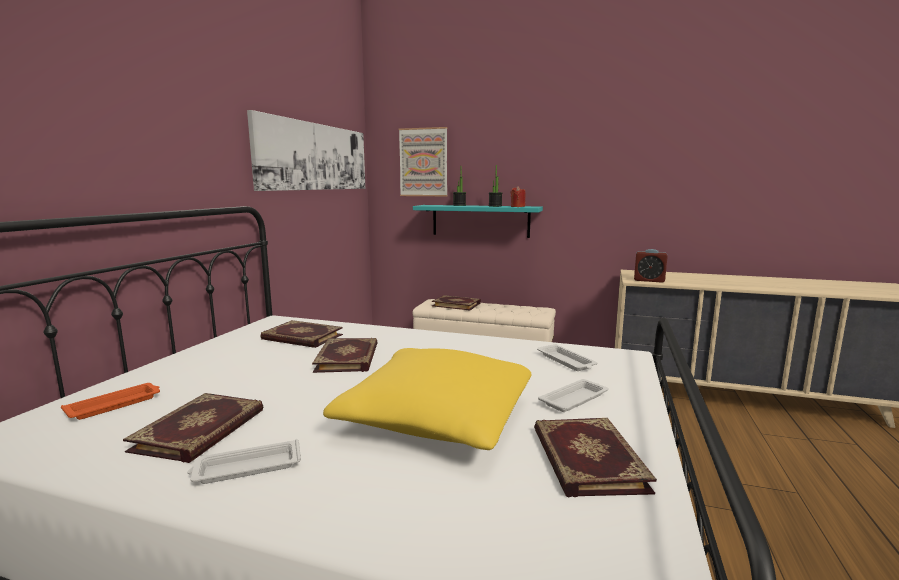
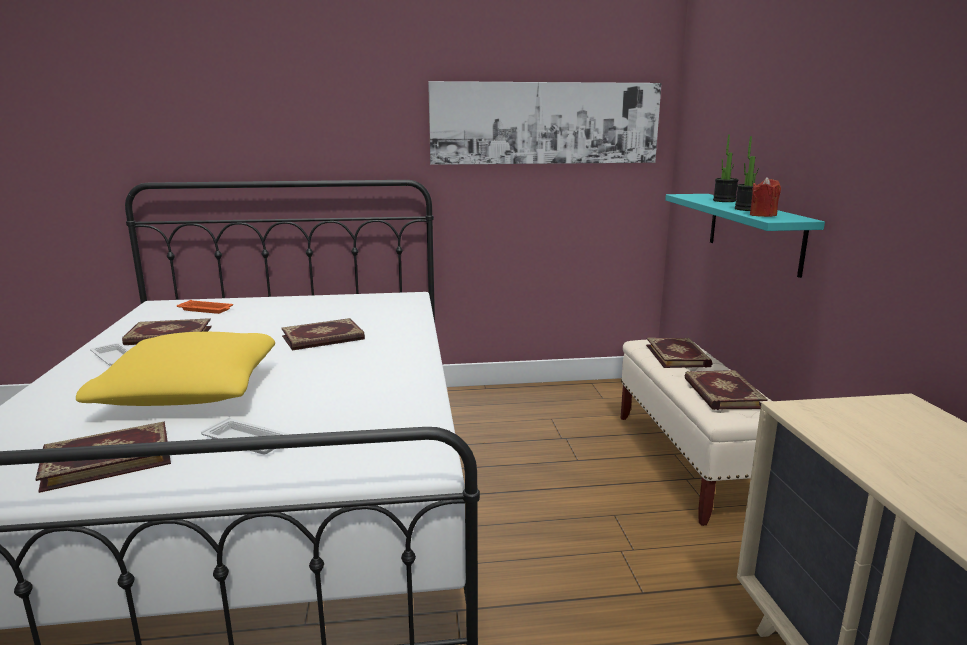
camera: 65 degrees right, 5 degrees up
(301, 337) = (368, 314): book -> book (721, 393)
(423, 162) = (715, 126): picture -> none
(566, 361) = (371, 426): white tray -> none
(649, 280) = (828, 423): alarm clock -> none

